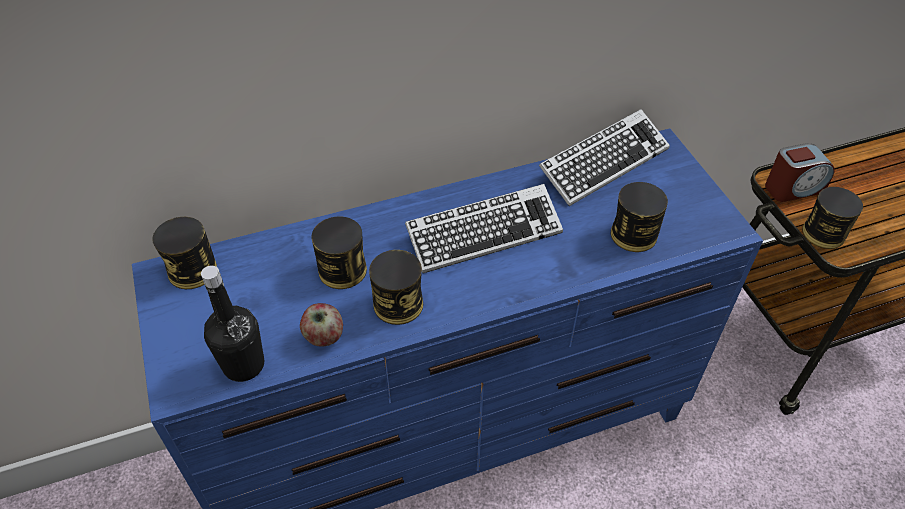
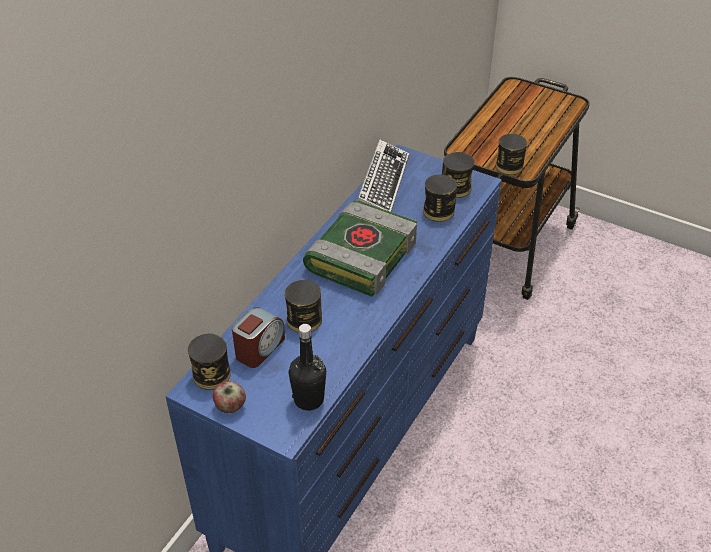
camera: 40 degrees left, 5 degrees down
(324, 336) = (336, 358): apple -> apple (230, 406)
(398, 304) = (356, 317): can -> can (456, 188)
(484, 234) = (361, 255): keyboard -> book
(793, 188) = (473, 149): alarm clock -> alarm clock (259, 348)

